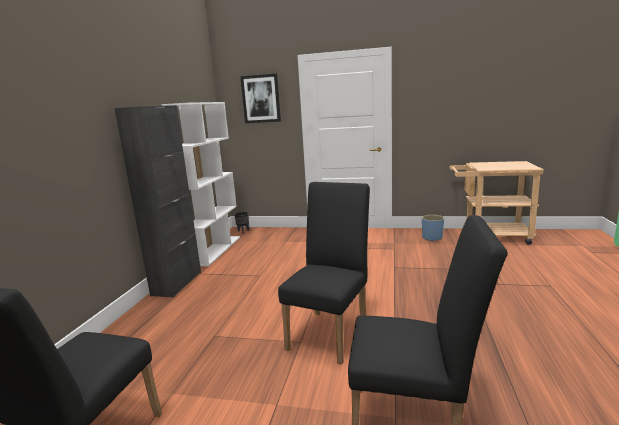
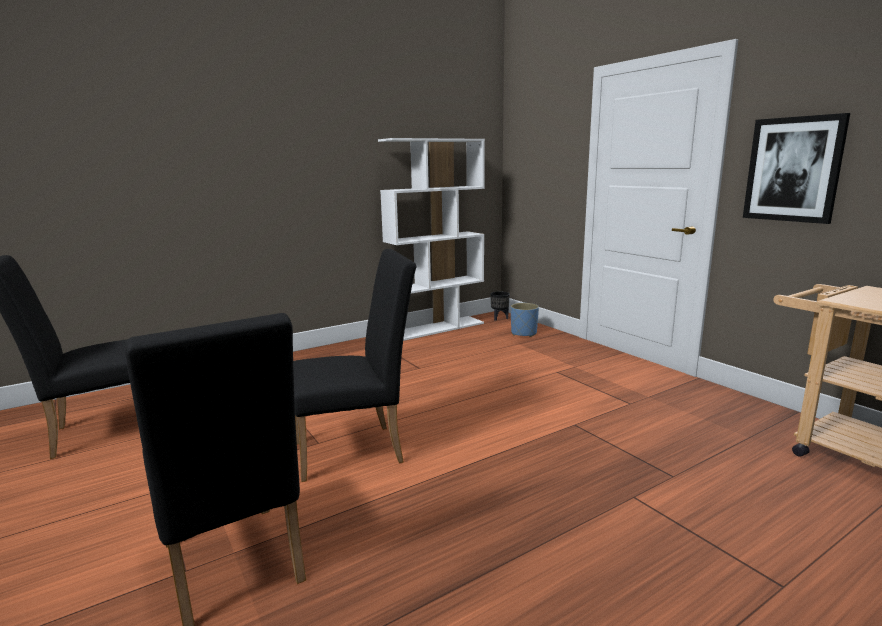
camera: 45 degrees right, 0 degrees up
(177, 283) = (349, 346): black cabinet -> none
(261, 99) = (546, 136): picture -> picture (793, 169)
(432, 238) = (730, 414): blue planter -> blue planter (524, 333)

